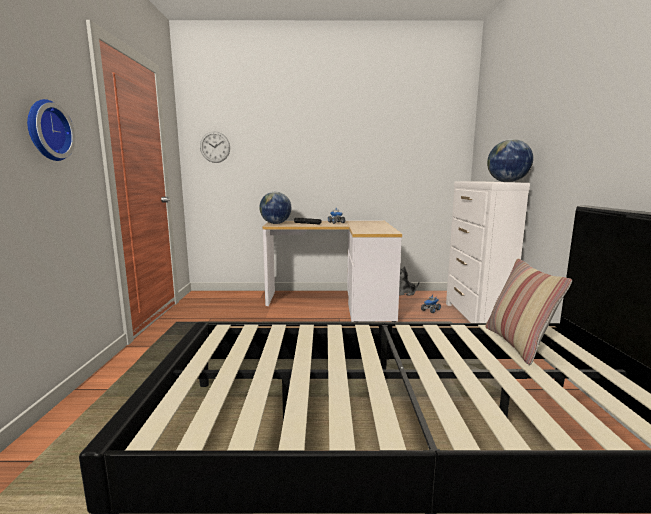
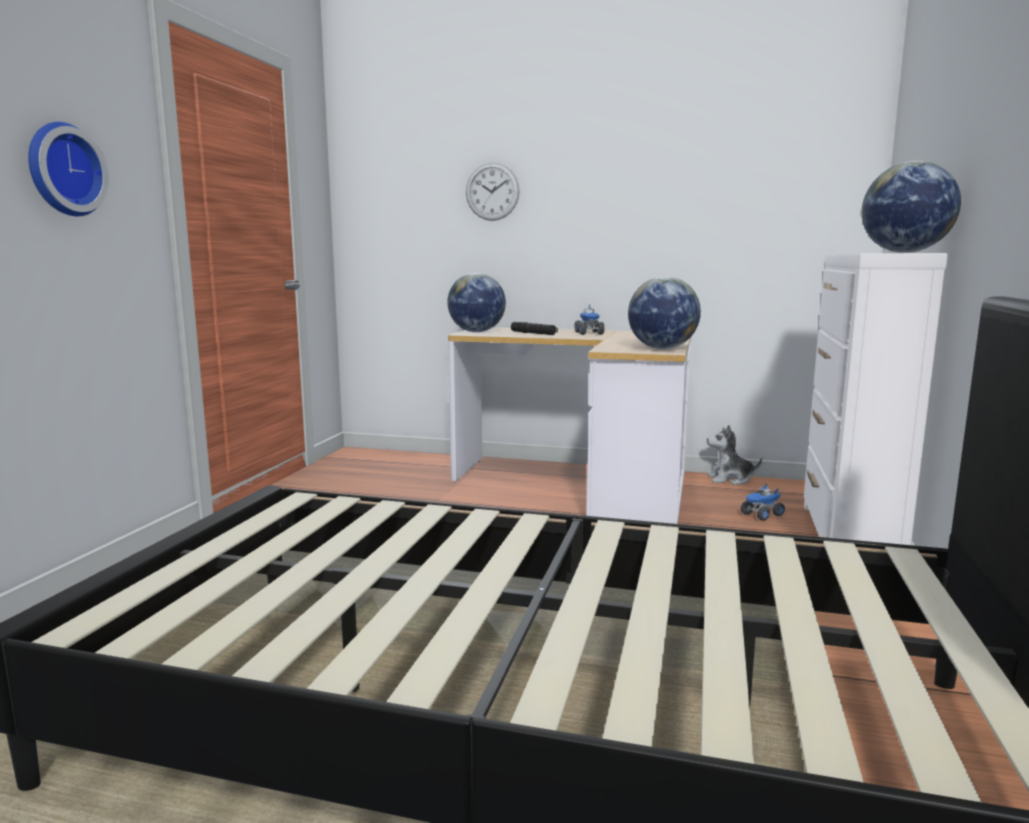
camera: 15 degrees right, 0 degrees up
(215, 147) = (387, 194): wall clock -> wall clock (492, 192)
(386, 230) = (662, 348): none -> globe
(517, 344) = (810, 576): pillow -> none

